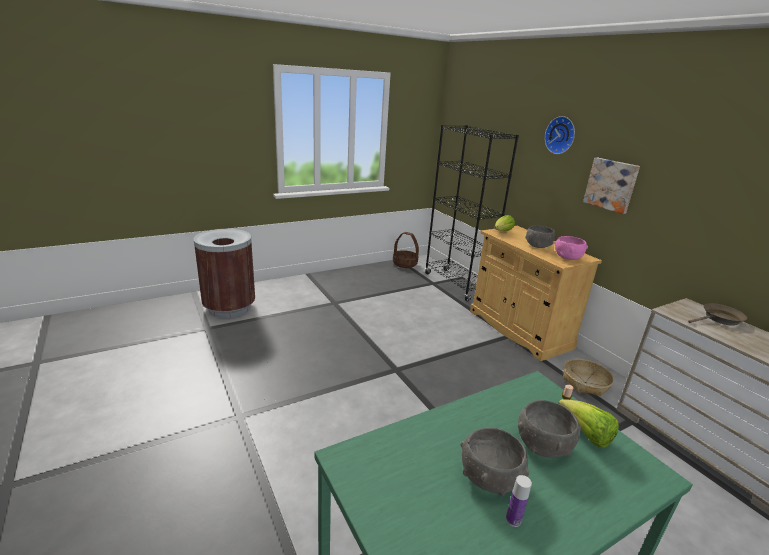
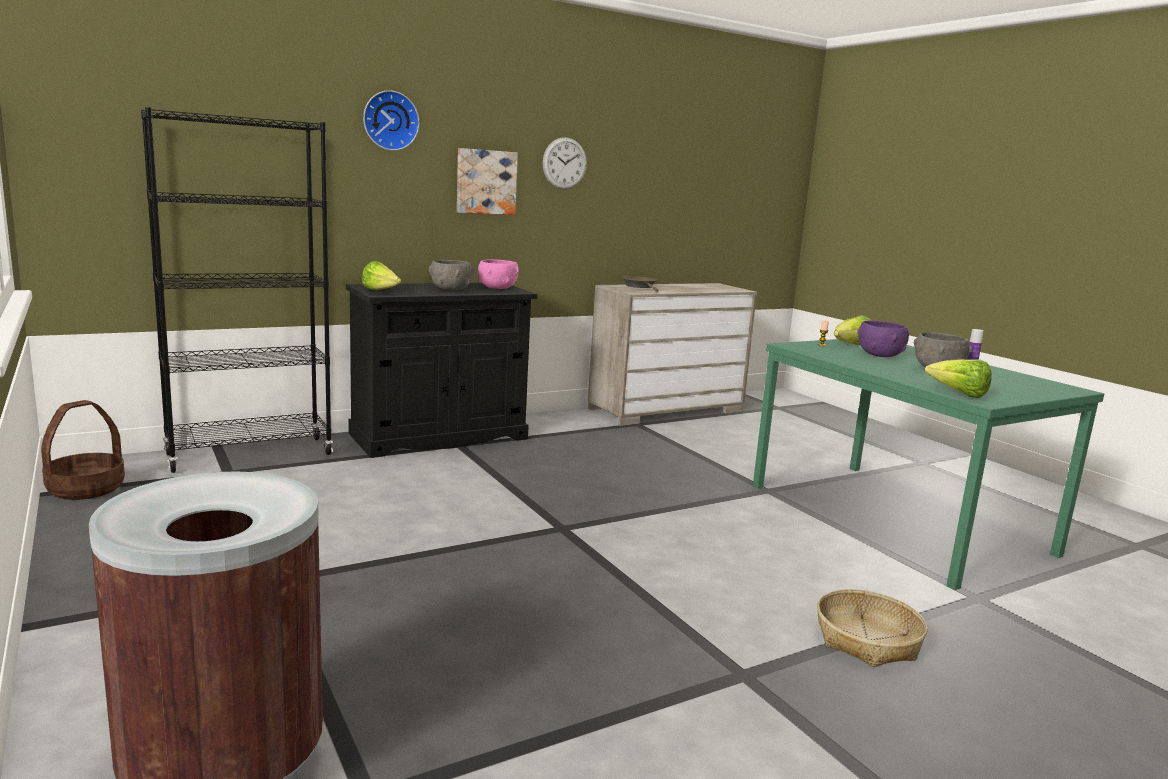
camera: 90 degrees left, 10 degrees down
(367, 447) = (959, 394): none -> lettuce
(519, 329) = (439, 436): beige cabinet -> black cabinet
(543, 445) = (879, 355): grey bowl -> purple bowl
(585, 382) = (572, 428): basket -> basket (867, 641)
(686, 182) = (564, 163): none -> wall clock

